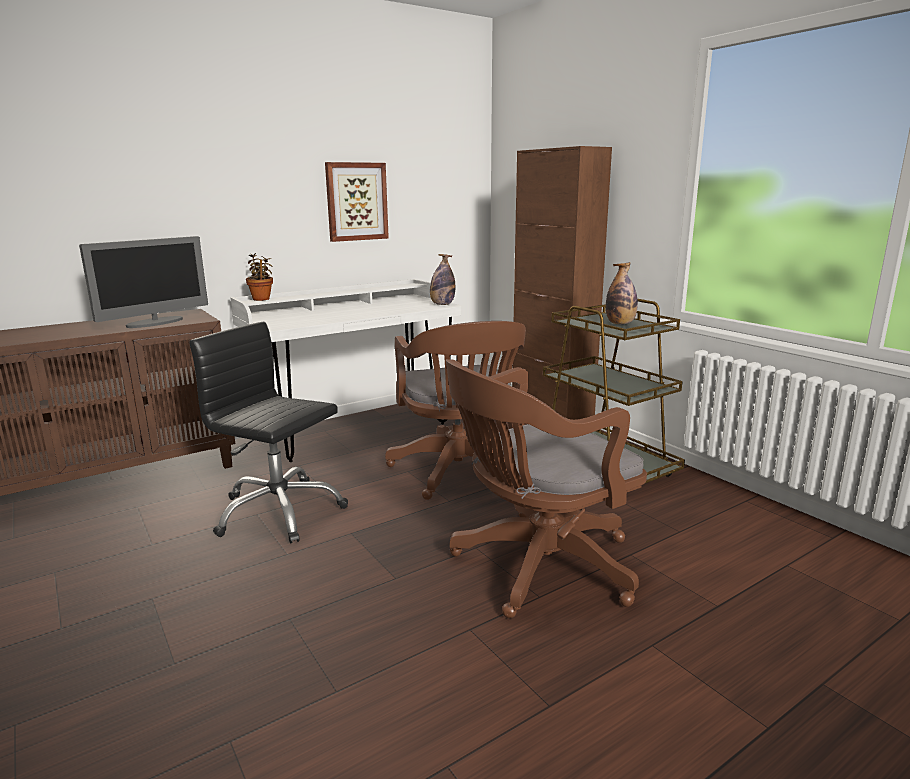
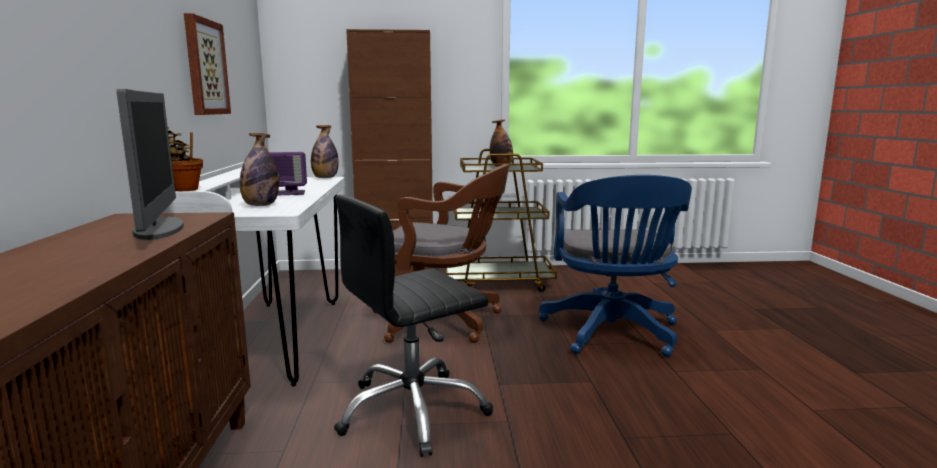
camera: 60 degrees left, 5 degrees down
(292, 319) = (260, 205): none -> bottle
(353, 313) = (290, 193): none -> purple speaker
(536, 567) = (612, 334): brown office chair -> blue office chair

